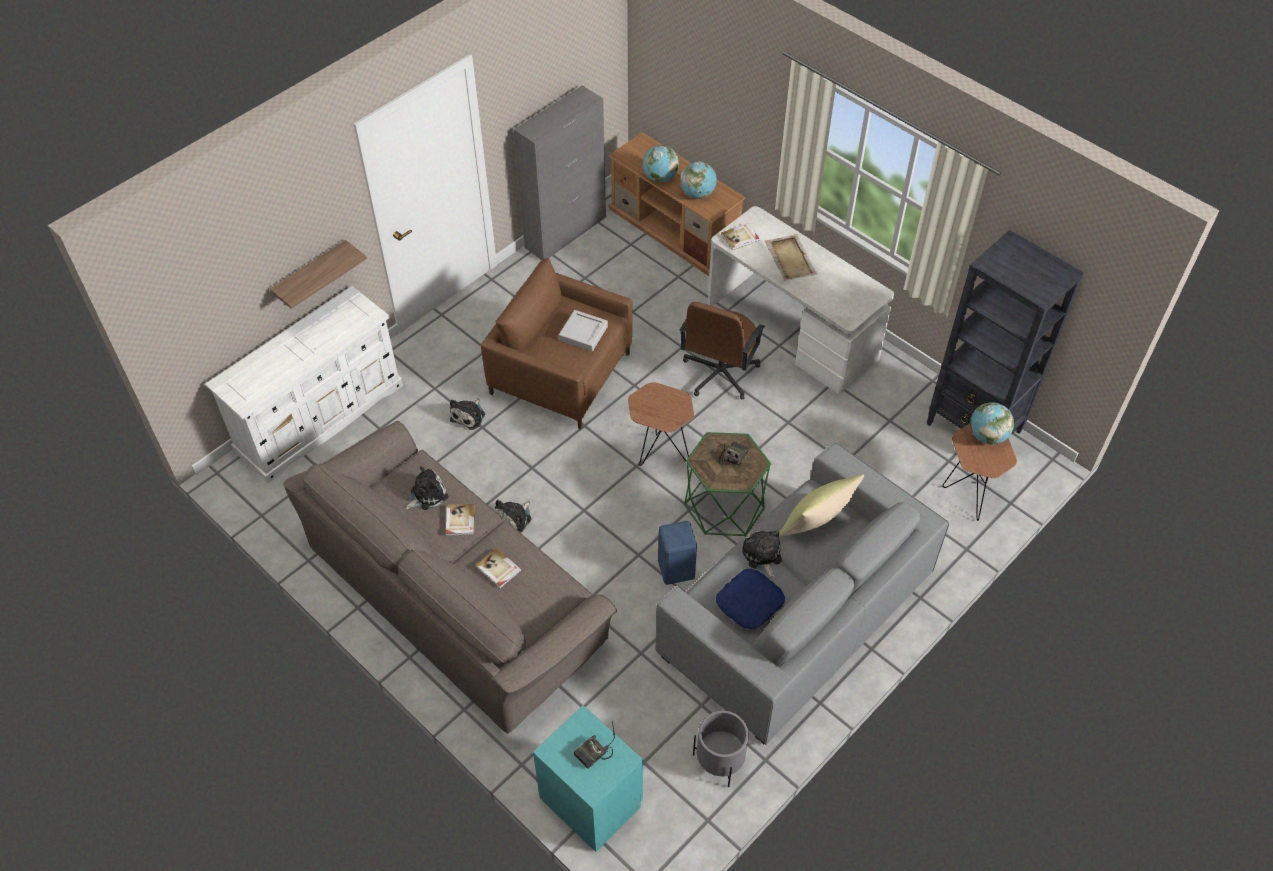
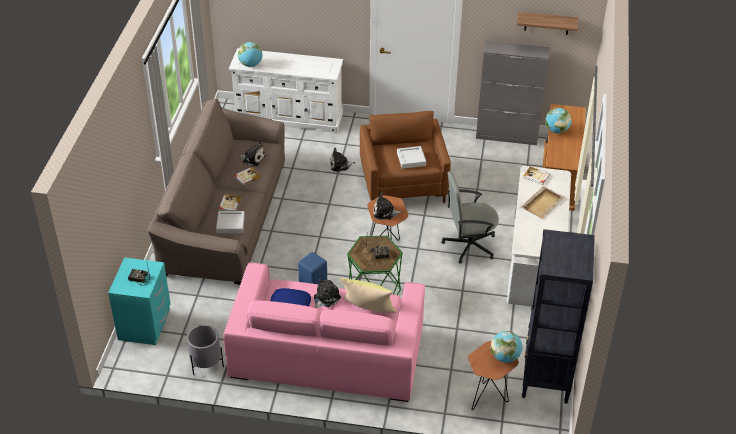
camera: 55 degrees right, 10 degrees down
(311, 275) = (319, 34): shelf -> shelf (547, 23)
(514, 518) = (290, 214): plush toy -> plush toy (385, 212)
(540, 589) = (230, 224): none -> grey tray
(697, 194) = (561, 150): globe -> globe (250, 65)
(719, 373) = (469, 245): brown office chair -> grey office chair
(795, 614) = (327, 353): grey sofa -> pink sofa

